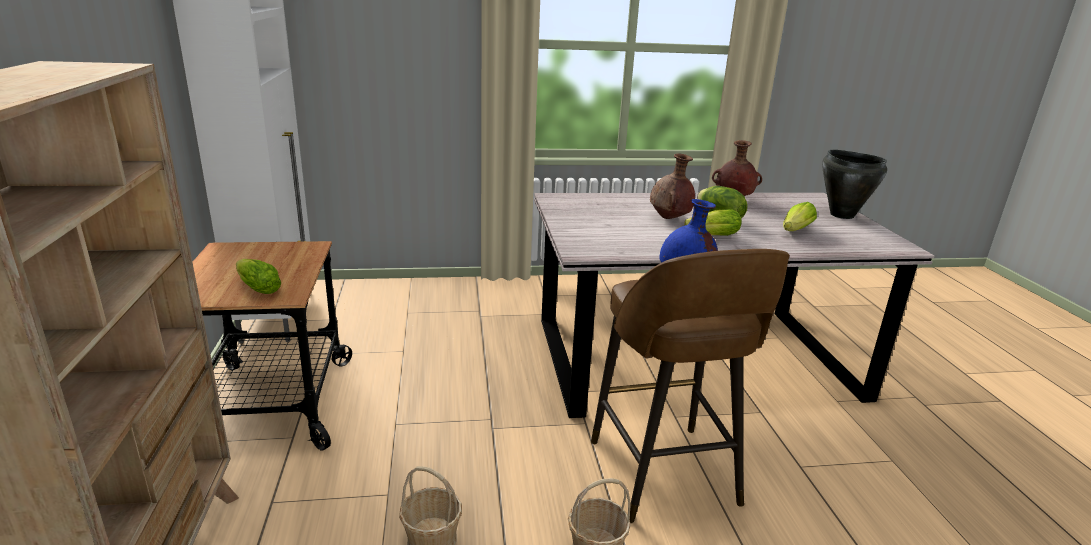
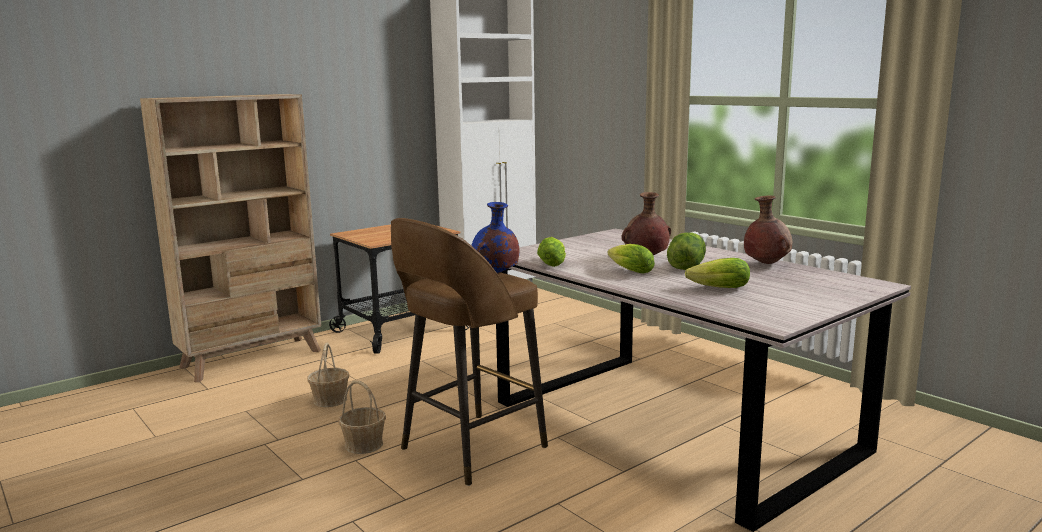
camera: 60 degrees right, 10 degrees down
(257, 288) = (375, 237): lettuce -> lettuce (553, 263)
(841, 215) = (831, 297): black cooking pot -> none

